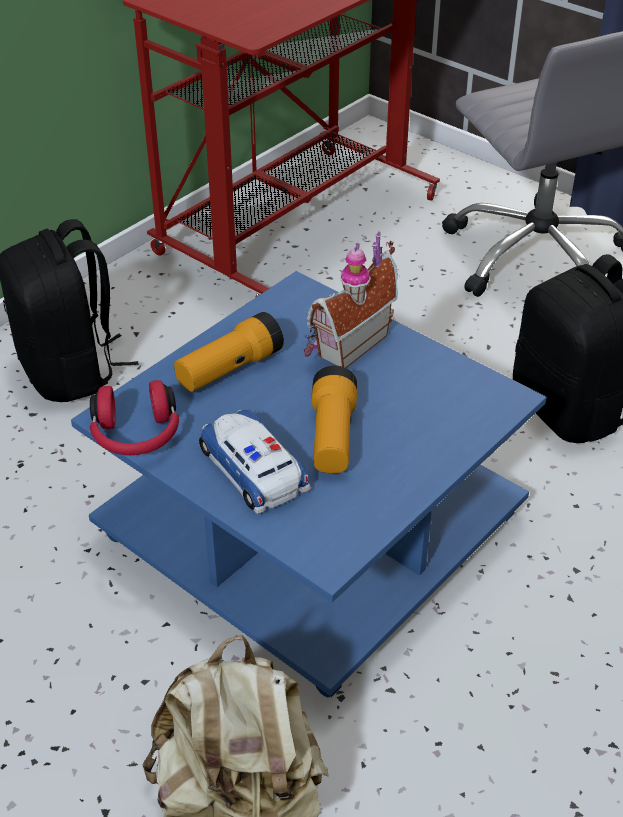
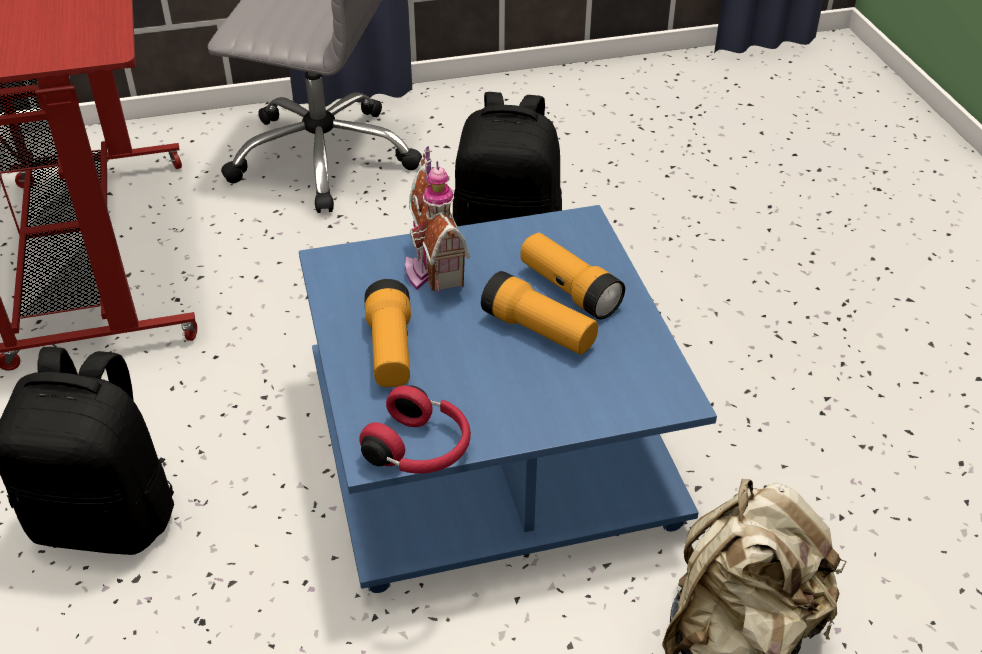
camera: 55 degrees left, 0 degrees up
(253, 468) = (534, 394): toy car -> none
(403, 430) = (569, 290): none -> flashlight

